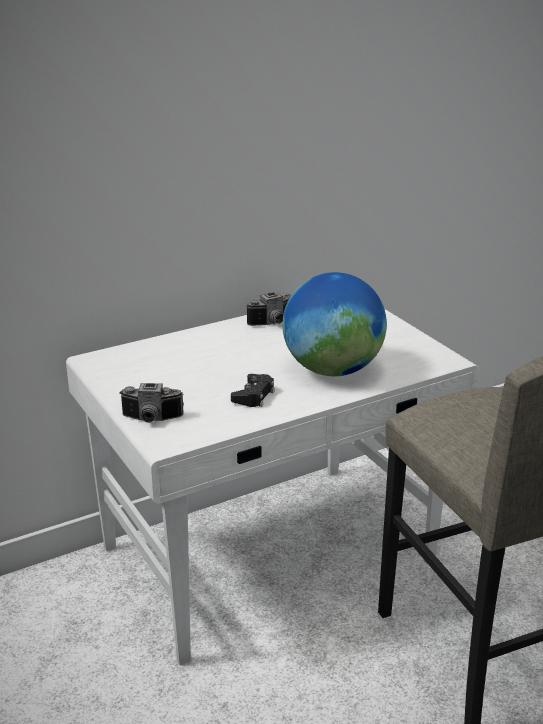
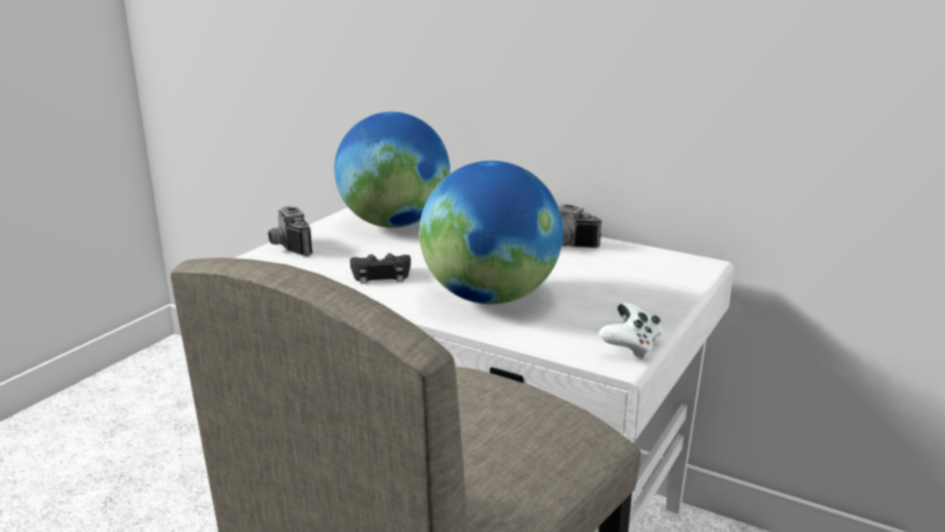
camera: 60 degrees right, 5 degrees down
(156, 367) = (394, 224): none -> globe
(436, 352) = (630, 346): none -> white game controller

